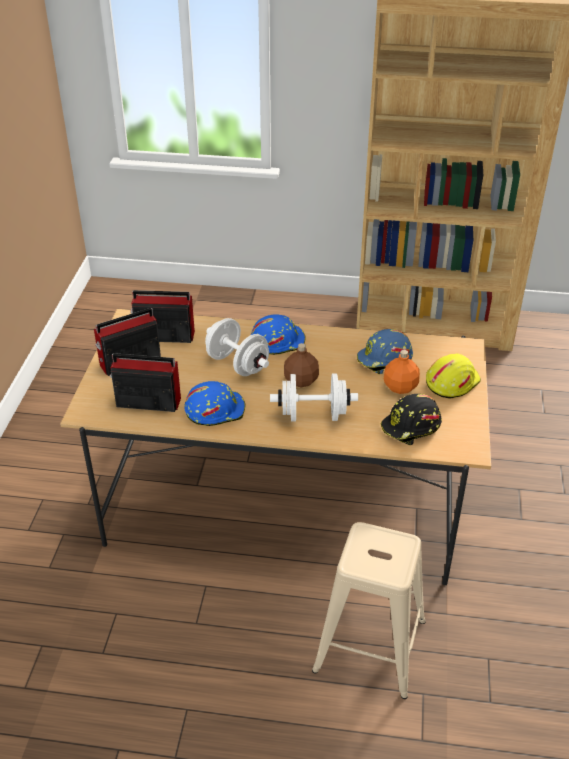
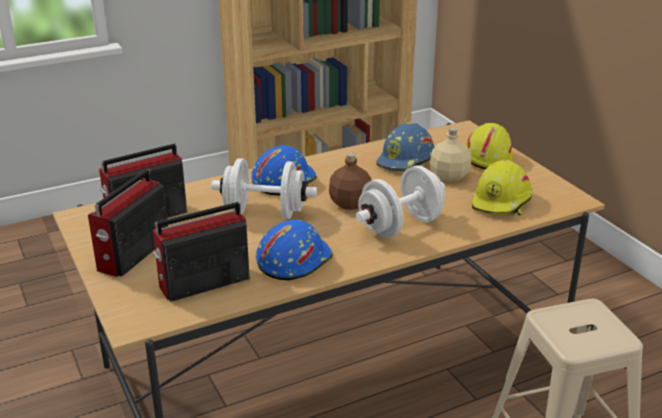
camera: 35 degrees left, 10 degrees down
(400, 387) = (449, 176): orange bottle -> beige bottle
(411, 427) = (502, 202): black hard hat -> yellow hard hat

